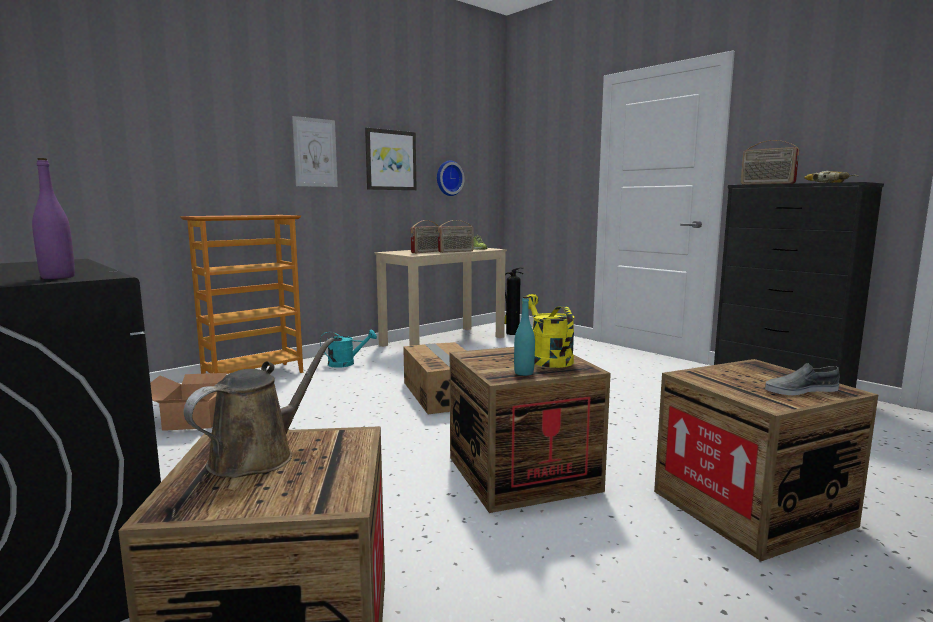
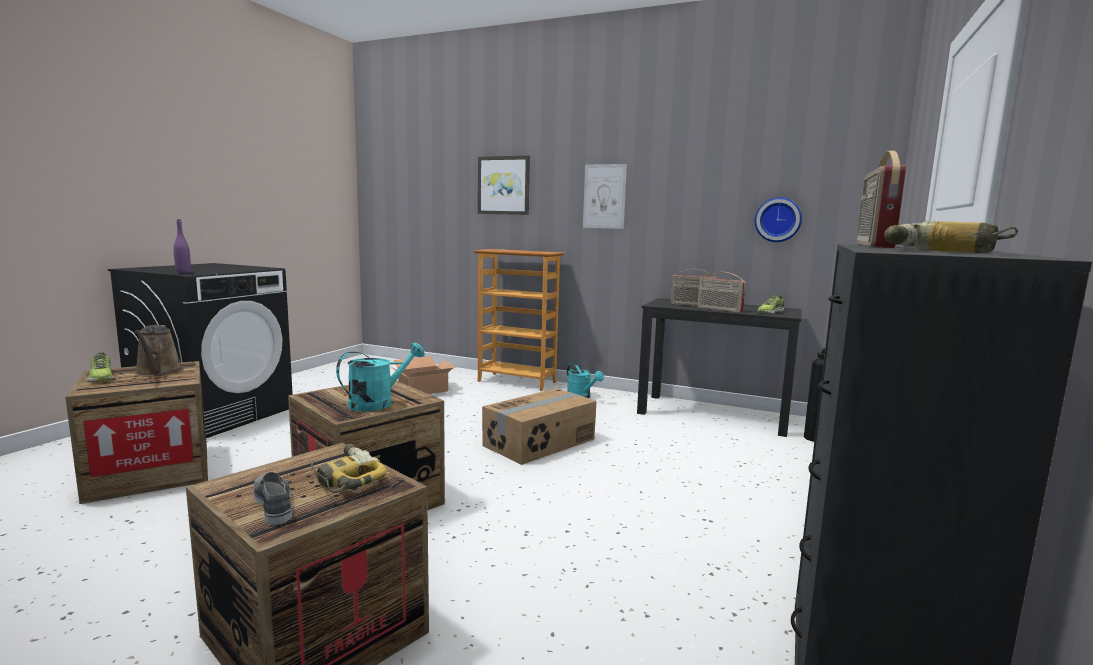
camera: 65 degrees right, 0 degrees up
(234, 501) = (101, 377): none -> shoe
(258, 456) = (158, 372): brown watering can -> brown watering can turned 60 degrees clockwise
(390, 160) = (690, 200): picture -> picture (504, 185)
(443, 341) = (714, 414): beige desk -> black desk
(524, 373) = (326, 400): turquoise bottle -> none
(547, 359) = (378, 403): yellow watering can -> turquoise watering can
(744, 374) = (344, 478): none -> power drill

